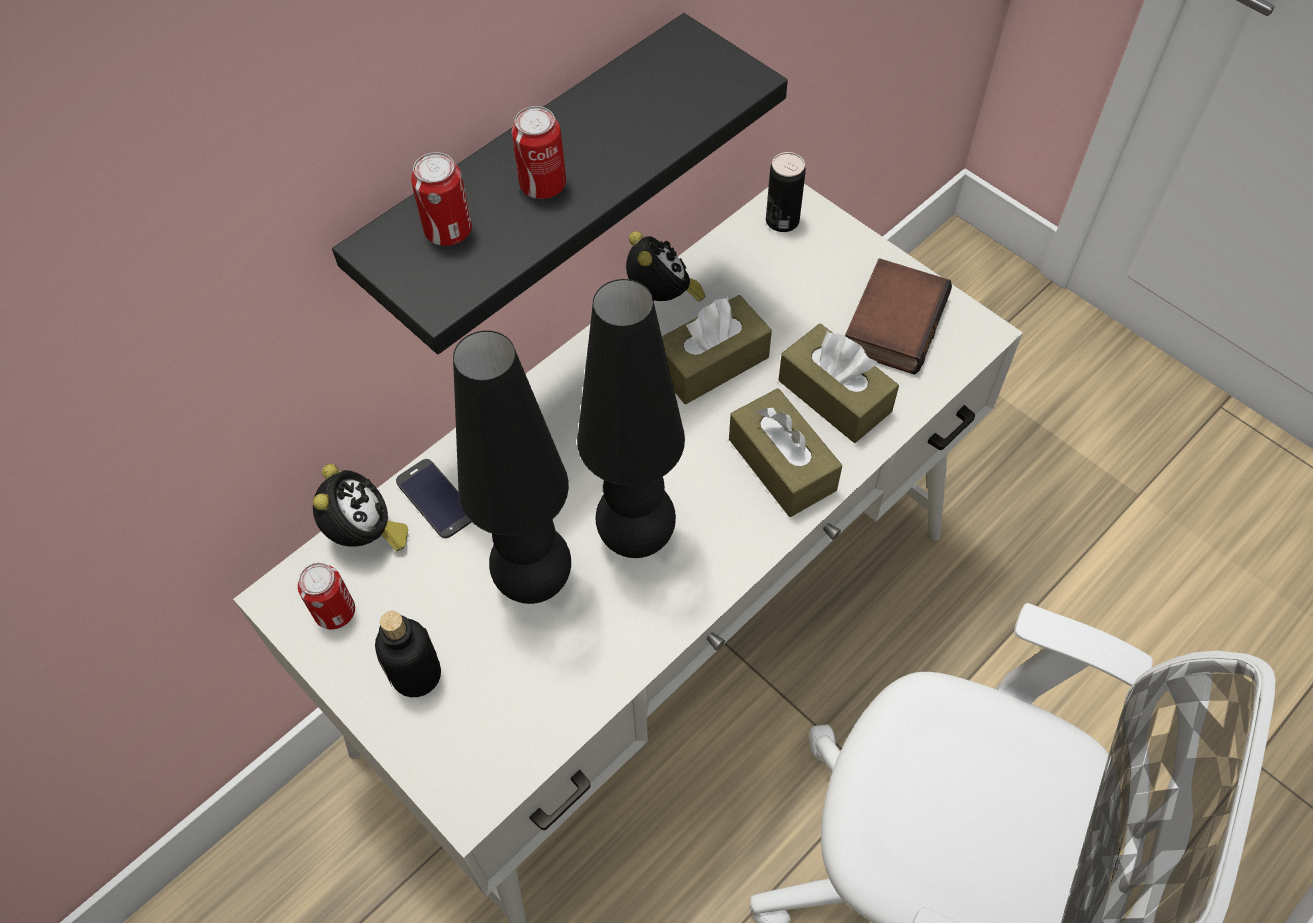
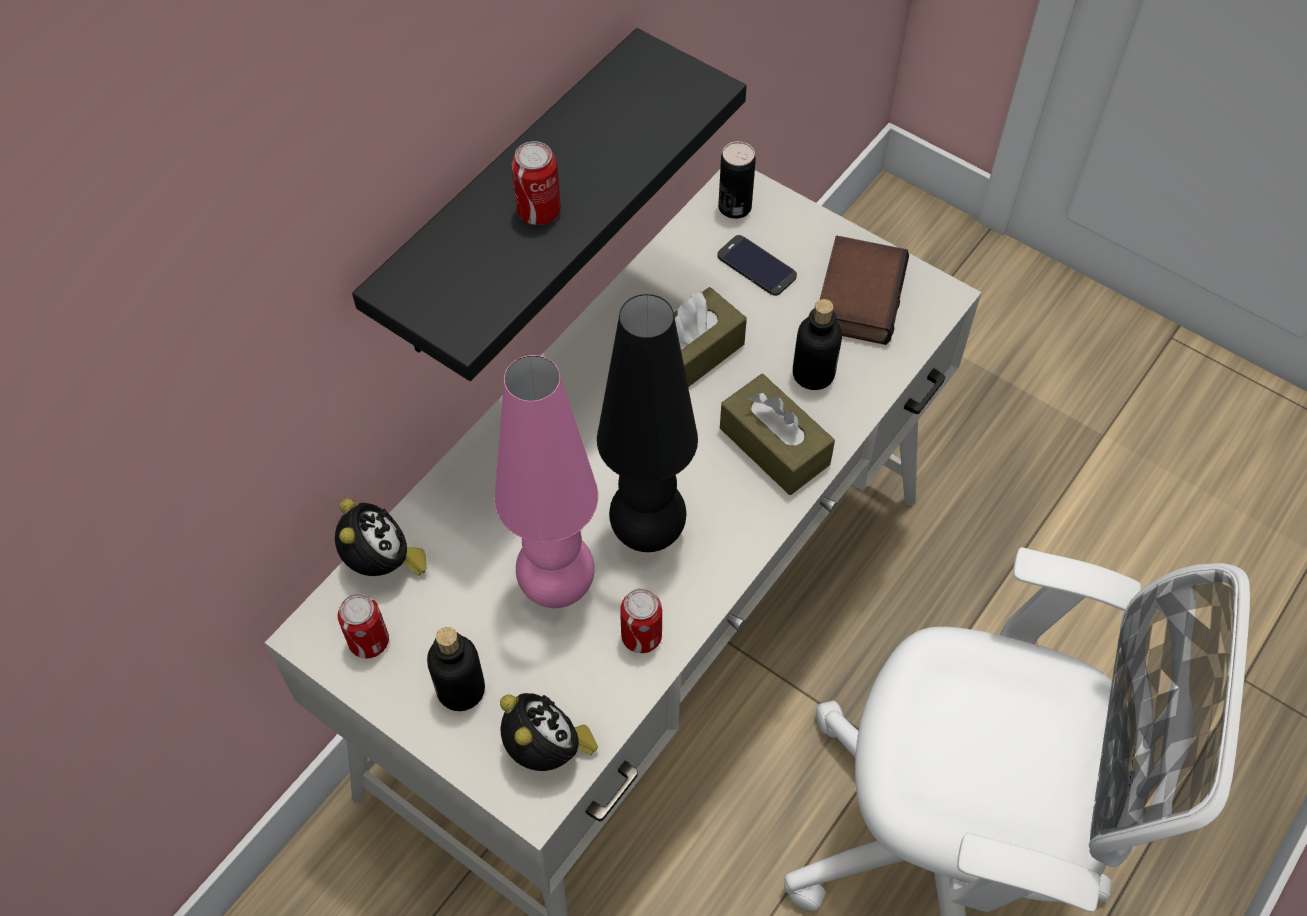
camera: 10 degrees left, 0 degrees up
(436, 498) = (445, 520): phone -> phone (756, 266)
(448, 231) = (459, 264): can -> can (641, 636)
(534, 582) = (557, 587): black table lamp -> pink table lamp
(663, 298) = (631, 297): alarm clock -> alarm clock (547, 751)
(834, 396) = (813, 374): brown tissue box -> bottle

